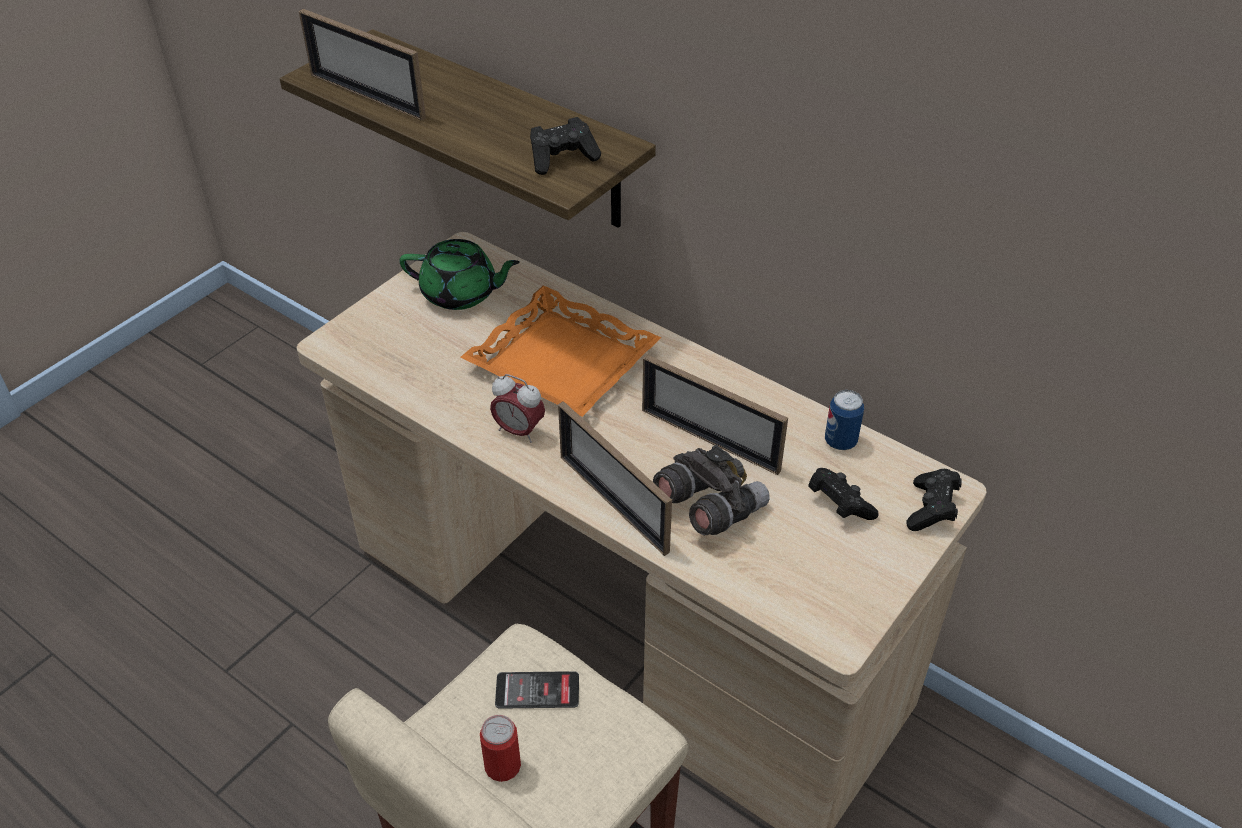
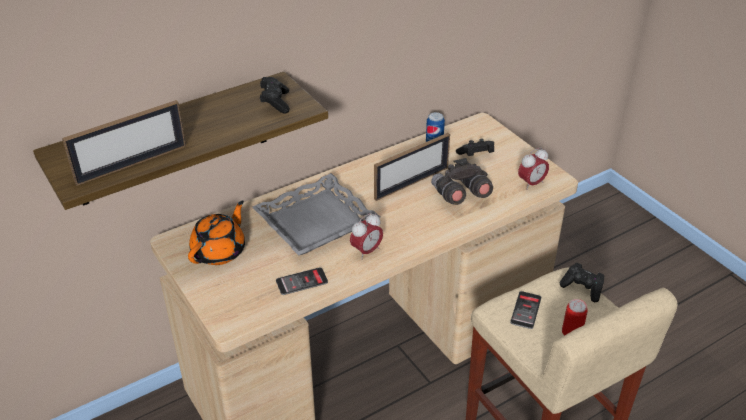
camera: 70 degrees left, 5 degrees down
(429, 384) = (302, 282): none -> phone
(461, 293) = (220, 251): green teapot -> orange teapot
(561, 362) = (316, 222): orange tray -> grey tray
(613, 503) = (441, 228): picture frame -> none
(800, 600) = (531, 184): none -> alarm clock
(931, 510) = (491, 130): black game controller -> black game controller (582, 288)

